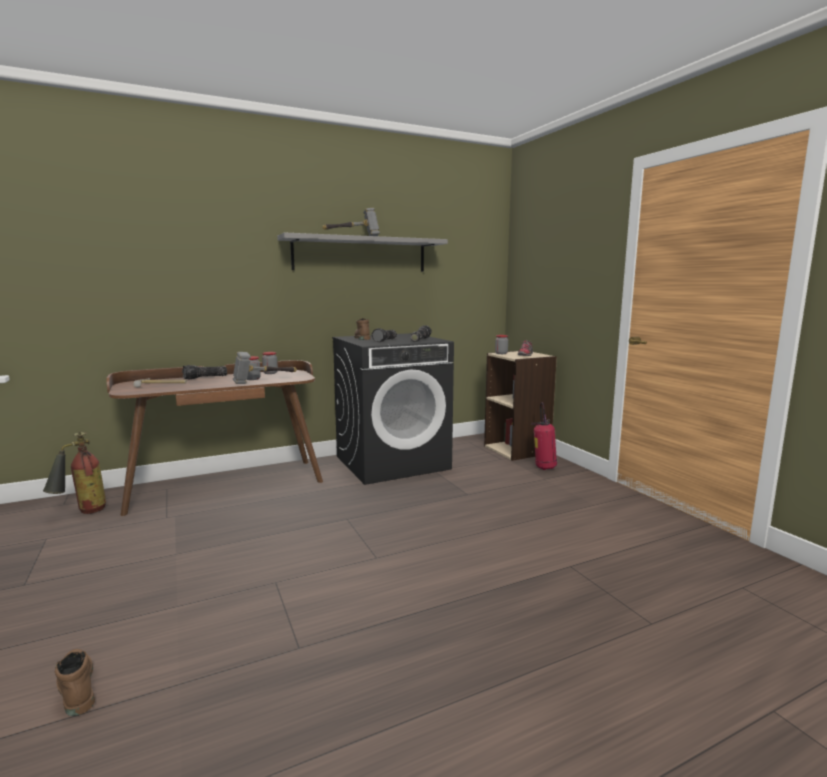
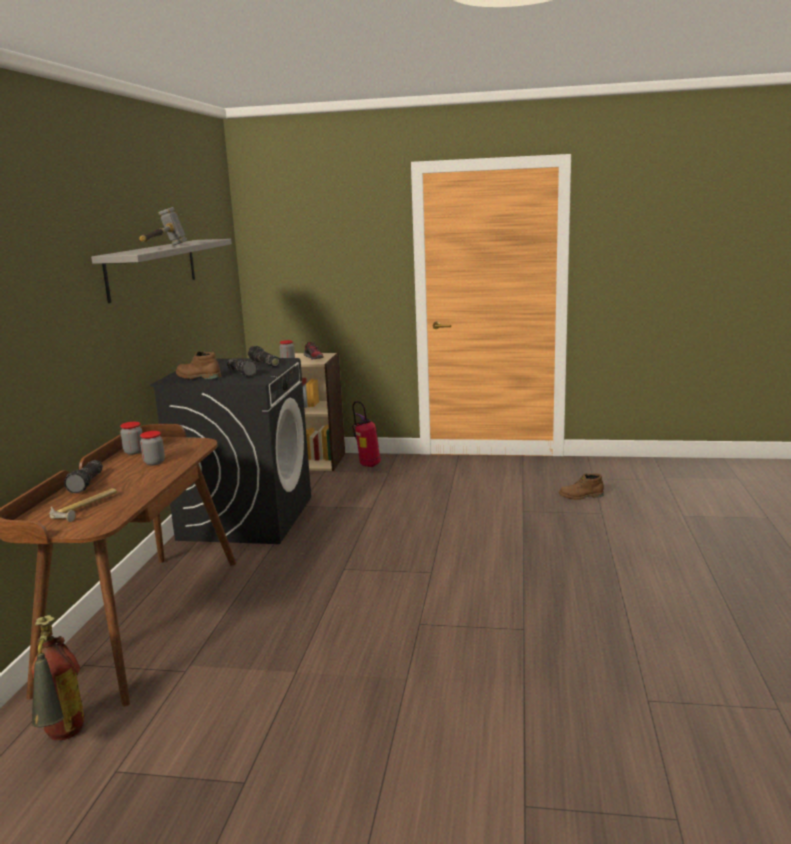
camera: 55 degrees left, 5 degrees up
(75, 688) = (487, 738): brown boot -> brown boot (581, 496)
(264, 381) = (182, 459): hammer -> none

